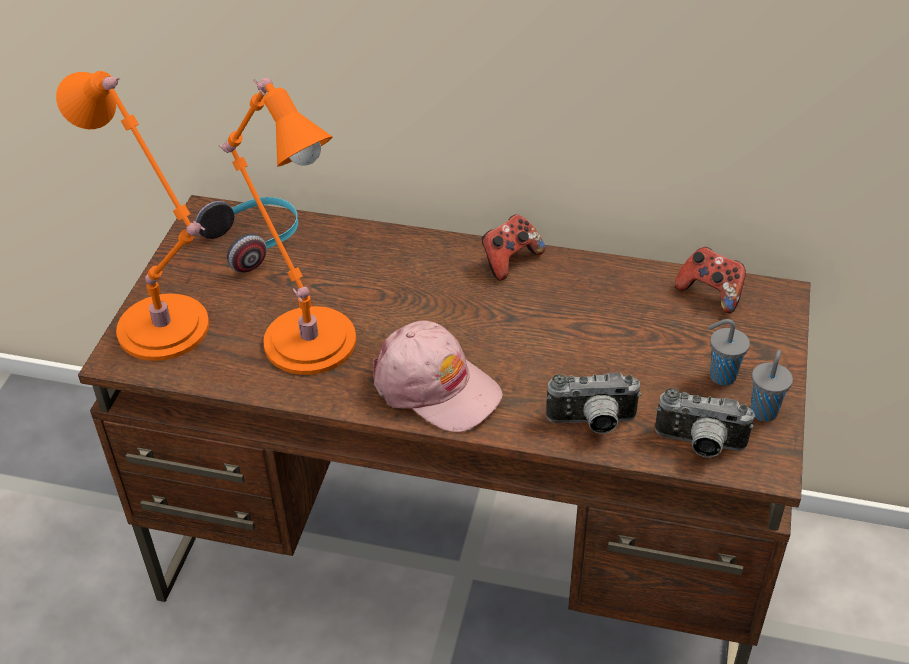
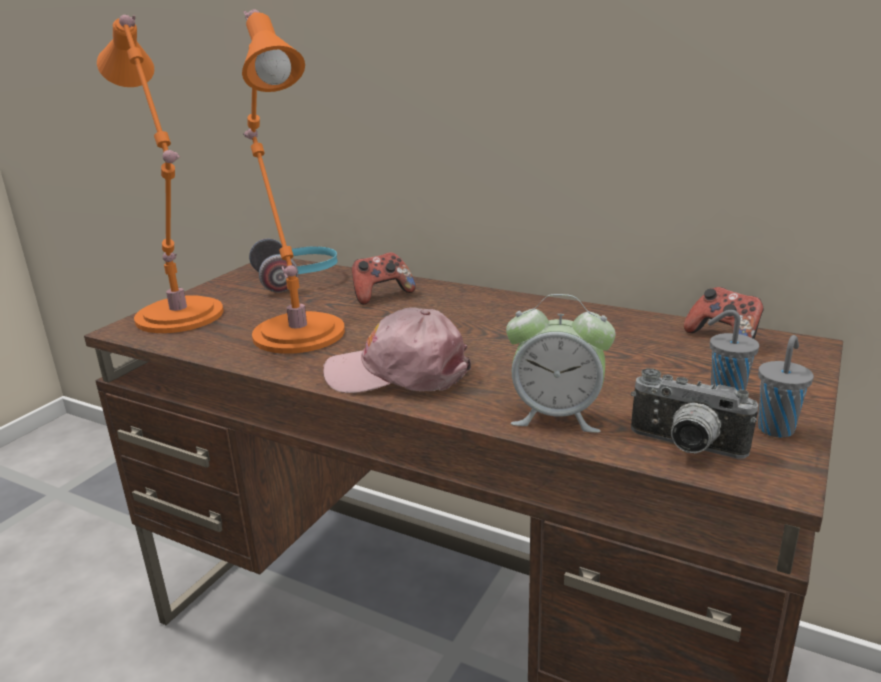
camera: 15 degrees right, 20 degrees down
(436, 387) = (398, 372): pink cap -> pink cap turned 135 degrees clockwise
(510, 260) = (518, 303): game controller -> game controller (381, 295)
(592, 423) = (557, 416): camera -> alarm clock

